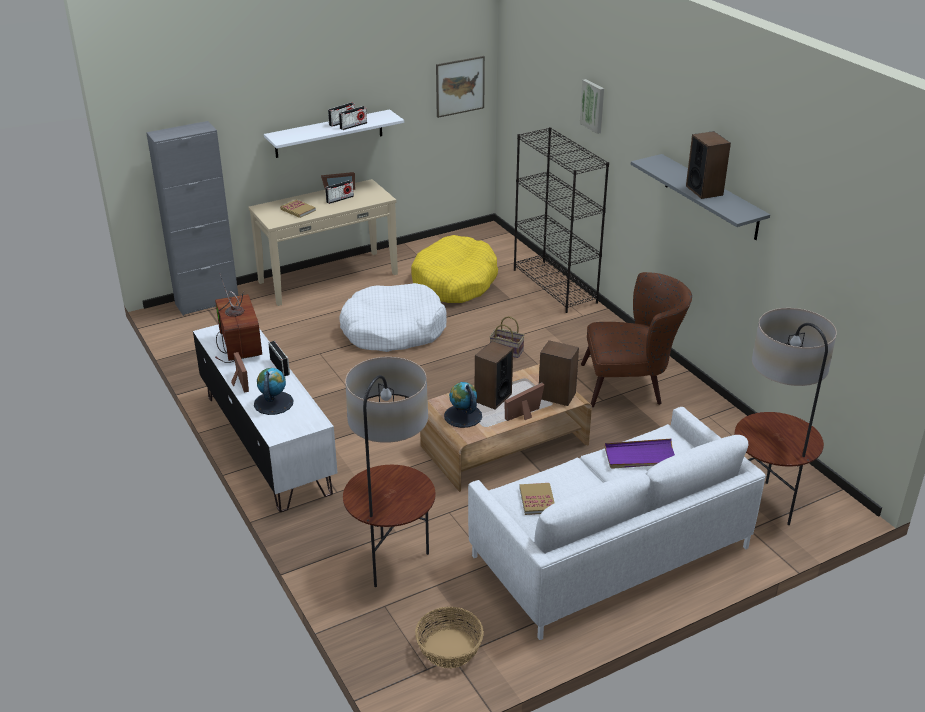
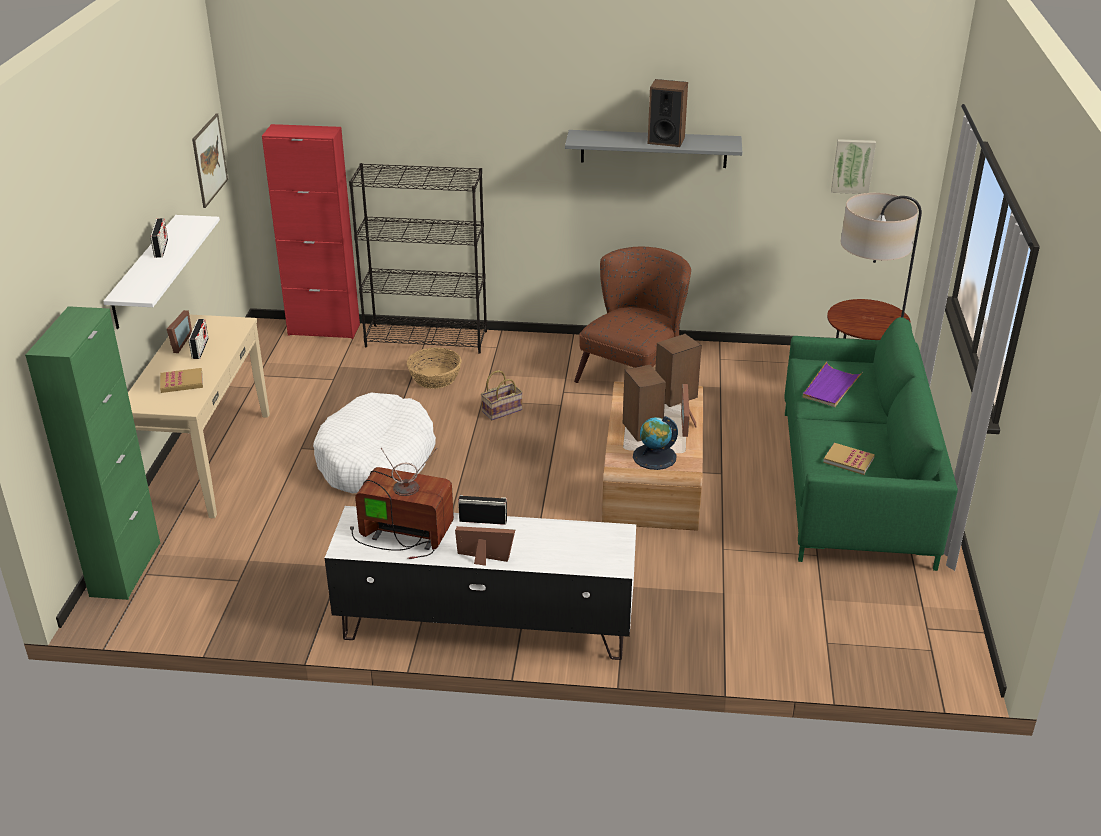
camera: 55 degrees left, 0 degrees up
(207, 302) = (125, 569): grey cabinet -> green cabinet
(273, 403) = (551, 548): globe -> none
(353, 126) = (183, 246): radio -> none
(392, 563) = (768, 613): floor lamp -> none
(450, 648) = (914, 625): basket -> basket (435, 378)
(454, 282) = (337, 388): yellow dog bed -> none
(513, 248) = (324, 329): none -> red cabinet
(593, 106) = (438, 114): picture -> picture (852, 166)
(610, 552) = (854, 485): white sofa -> green sofa

